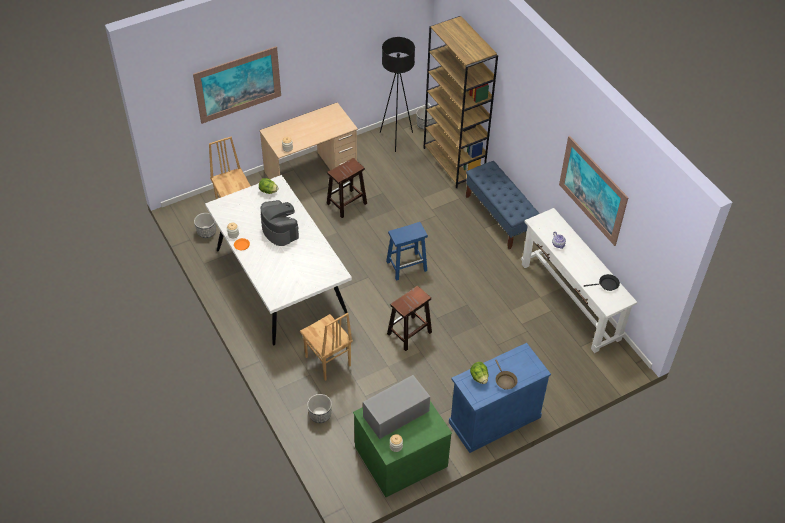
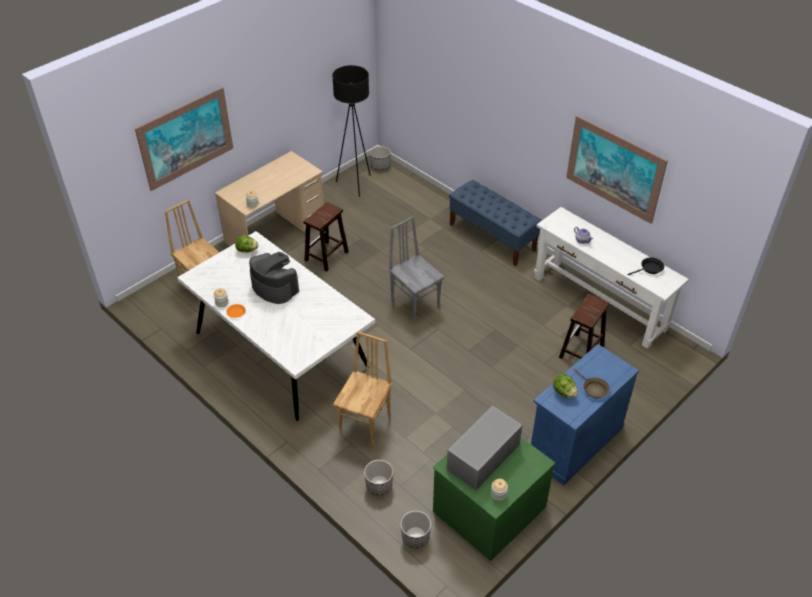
camera: 15 degrees left, 5 degrees down
(206, 232) = (178, 316): planter -> planter (415, 537)
(327, 362) = (366, 424): brown chair -> brown chair turned 105 degrees counterclockwise
(407, 266) = (415, 304): blue stool -> grey chair
(409, 333) = (445, 373): brown stool -> brown stool (581, 352)
(454, 162) = (424, 195): brown bookcase -> none

